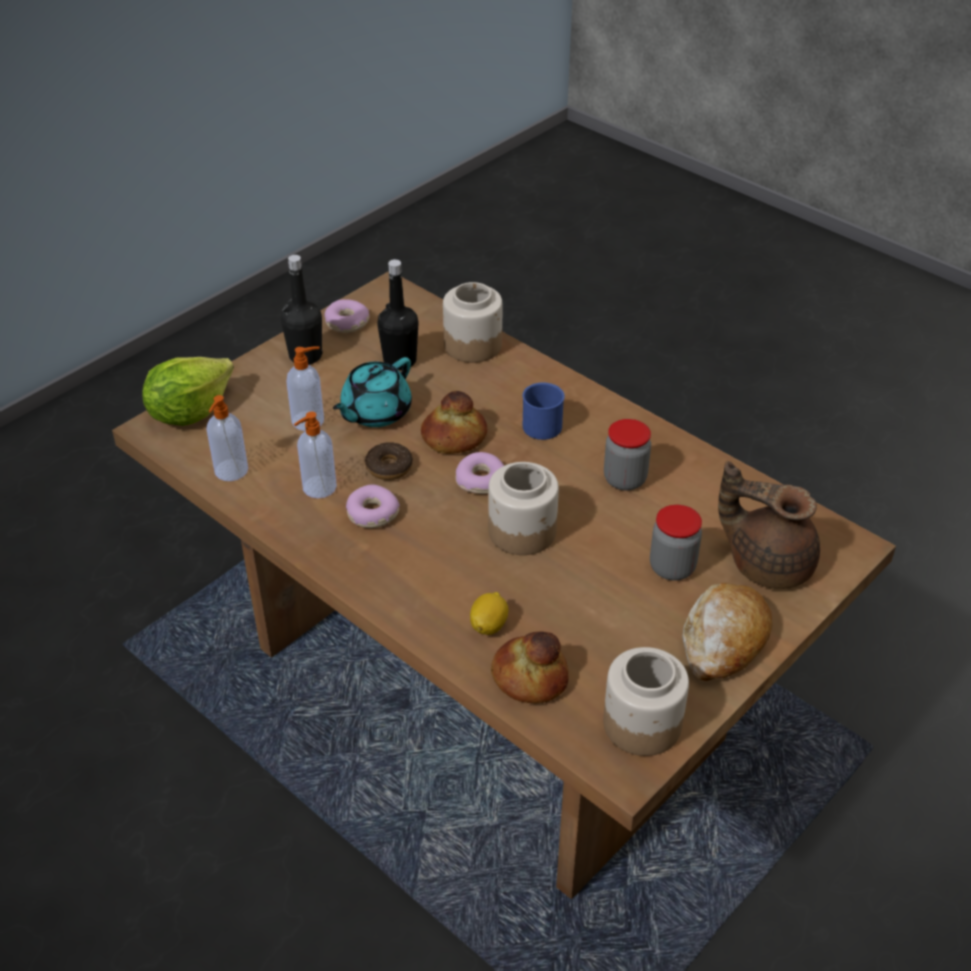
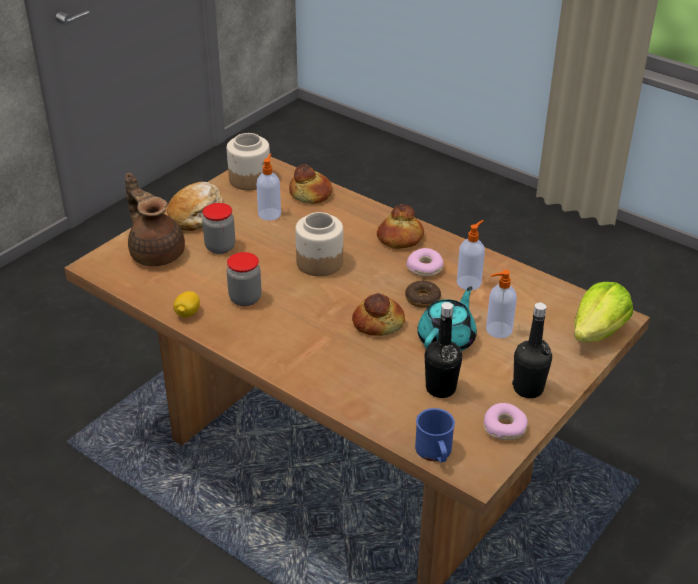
camera: 175 degrees right, 5 degrees down
(230, 471) = (538, 290): soap dispenser -> soap dispenser (269, 214)
(395, 569) = (400, 238): none -> bread
(472, 345) = (377, 409): jar -> none
(481, 480) = (352, 293): donut -> none
(489, 625) = (336, 214): lemon -> lemon (187, 313)
(541, 422) = (309, 338): blue mug -> blue mug (435, 453)
(767, 562) = (156, 252): brown teapot -> brown teapot turned 150 degrees counterclockwise

